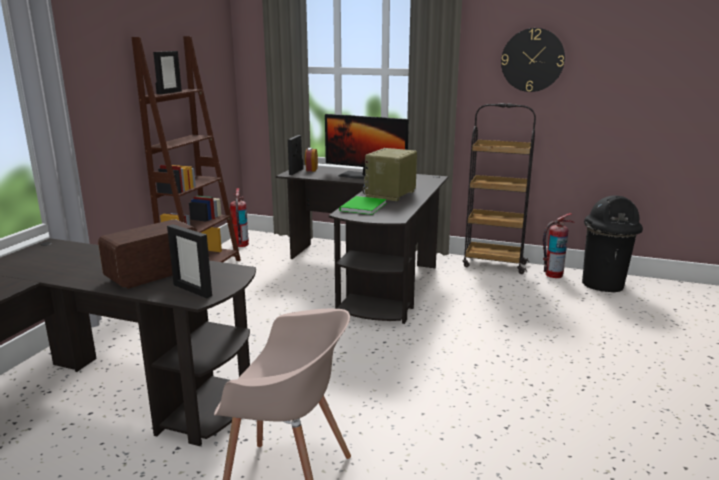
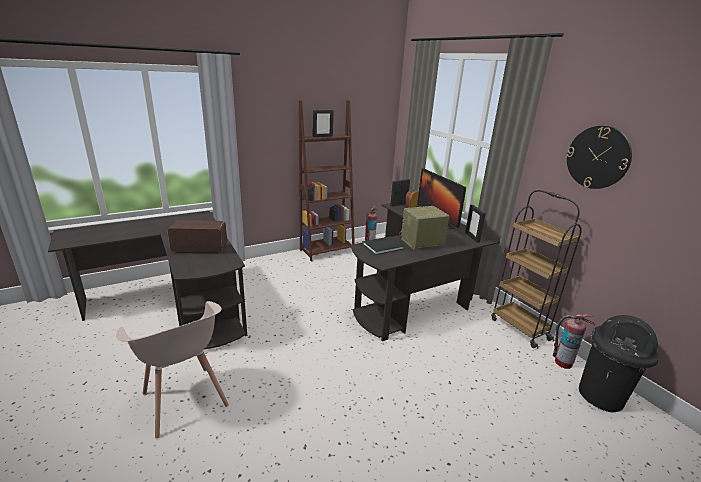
camera: 40 degrees right, 5 degrees up
(193, 290) = (194, 266): picture frame -> picture frame (472, 237)
(361, 207) = (381, 246): green book -> black book

